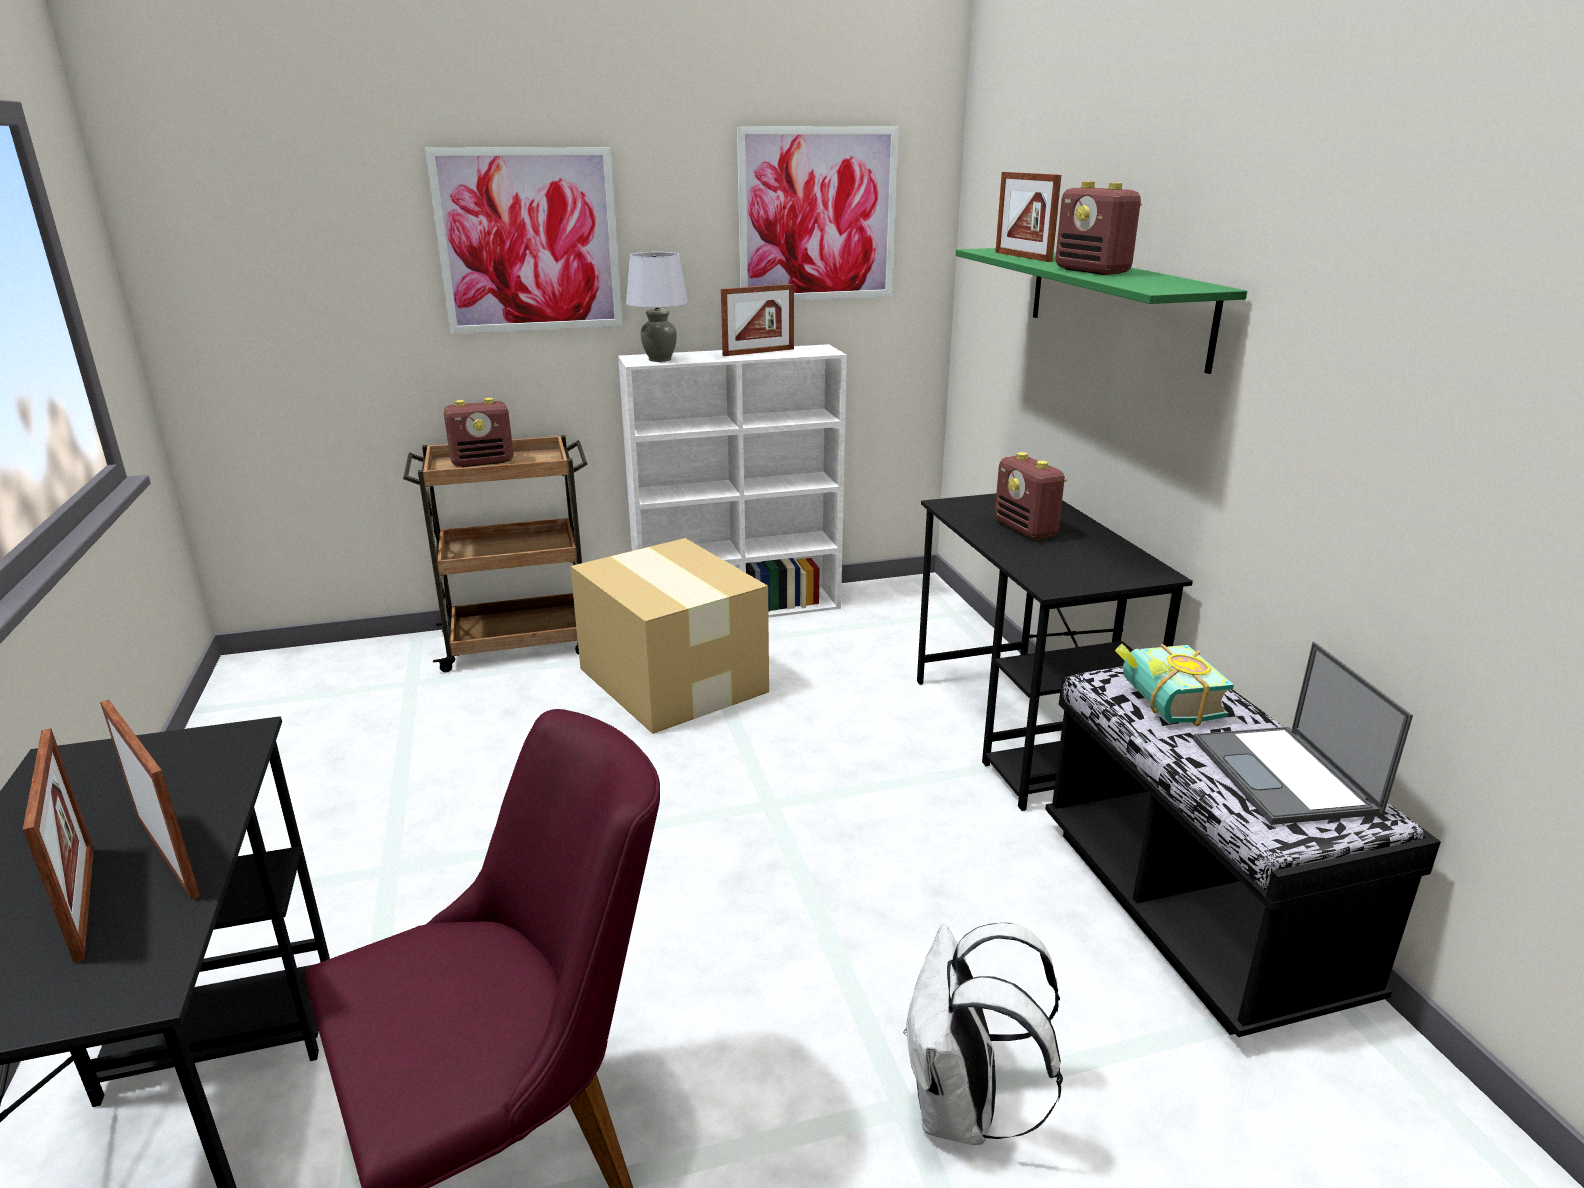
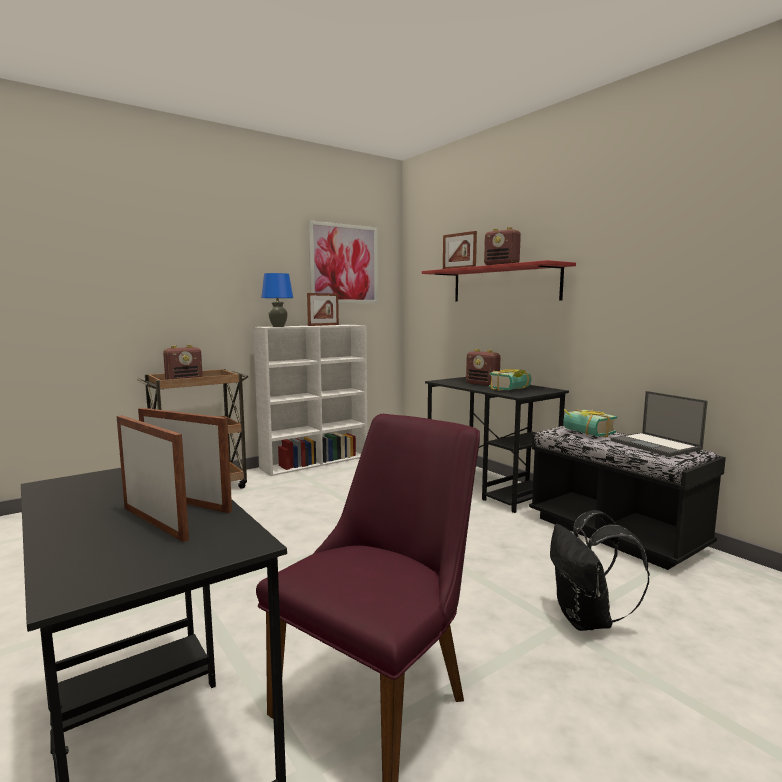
camera: 20 degrees left, 15 degrees down
(529, 241) = (208, 266): picture -> none
(659, 359) = (278, 326): grey table lamp -> blue table lamp
(672, 679) = (302, 491): cardboard box -> none
(963, 1109) = (587, 620): white backpack -> black backpack
(1067, 561) = (513, 389): none -> book
(1115, 303) = (504, 284): green shelf -> red shelf

